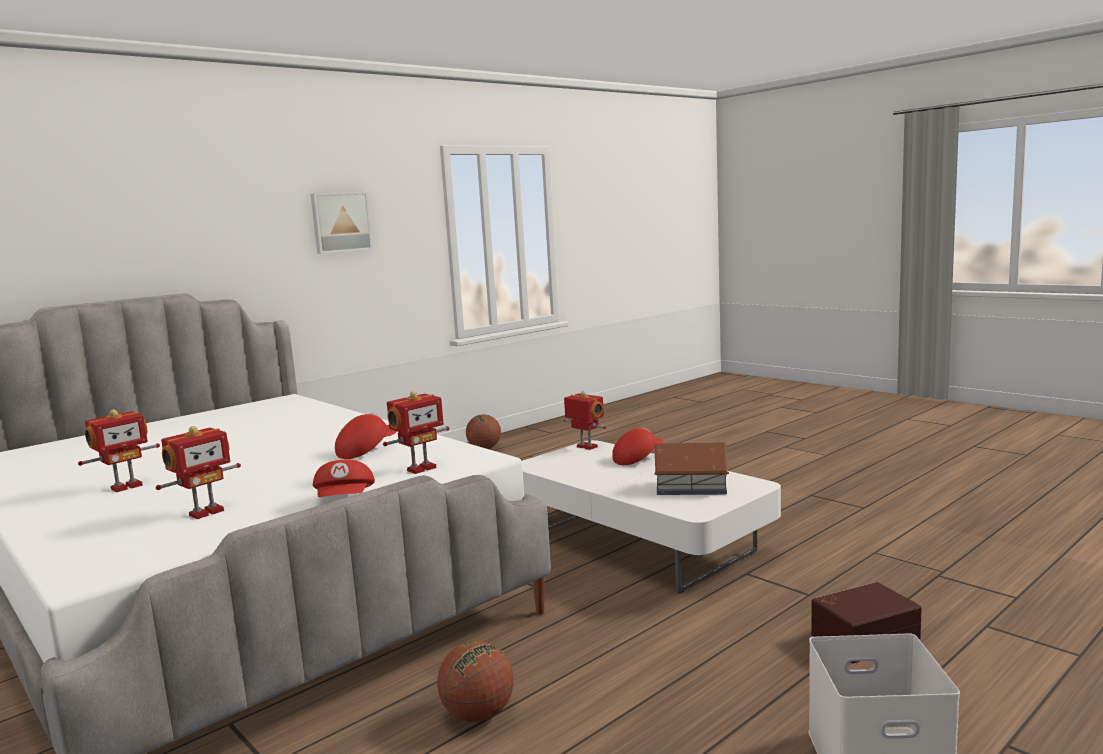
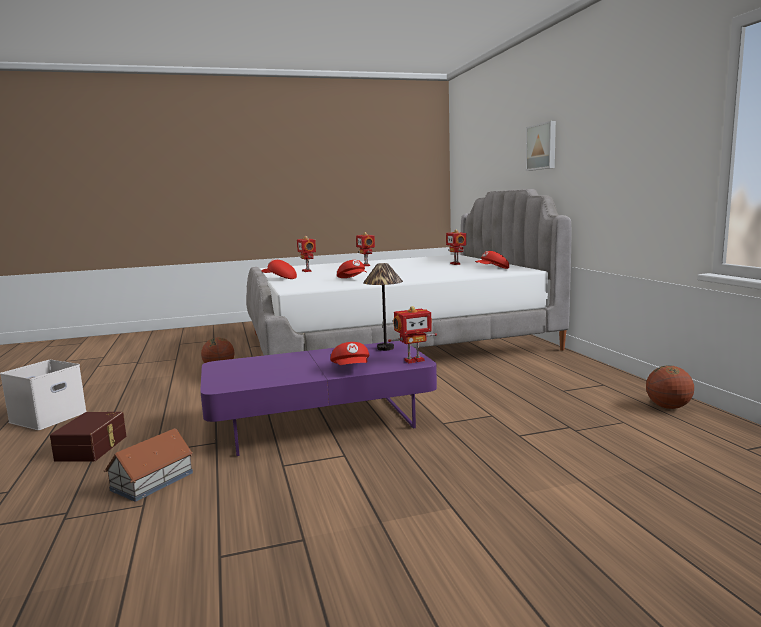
camera: 115 degrees right, 0 degrees up
(267, 410) = (492, 269): none -> red cap
(340, 222) = (621, 132): picture -> picture (542, 146)
(420, 469) = (299, 283): toy robot -> toy robot (456, 264)
(550, 464) = (385, 348): none -> table lamp
(639, 543) = (320, 422): white coffee table -> purple coffee table
(690, 487) = (260, 370): toy house -> toy house (153, 481)

